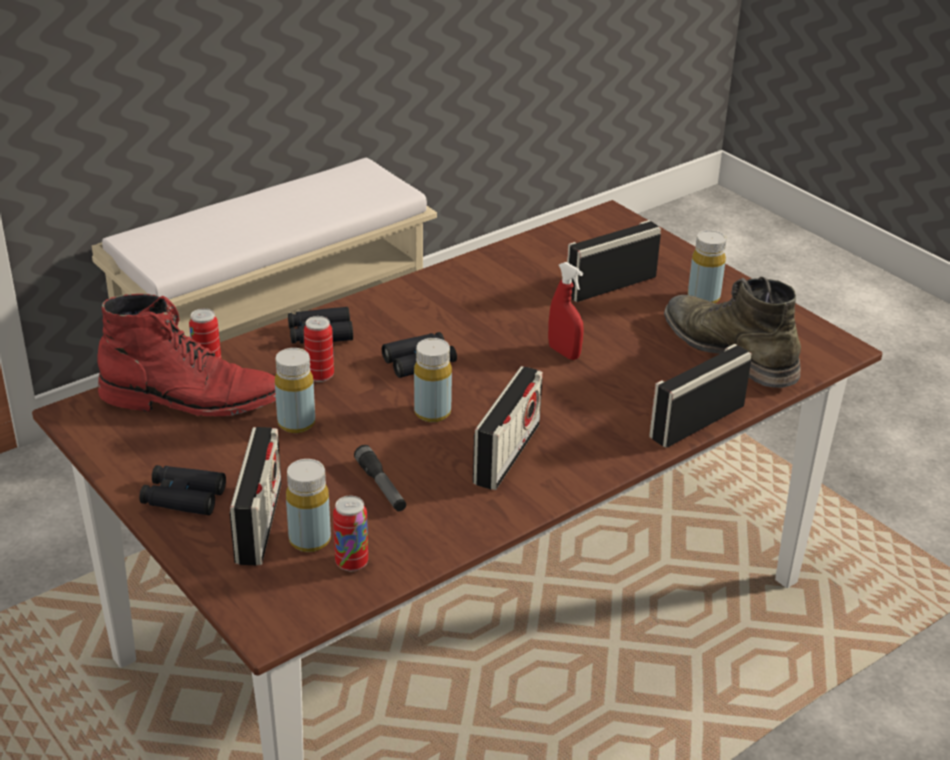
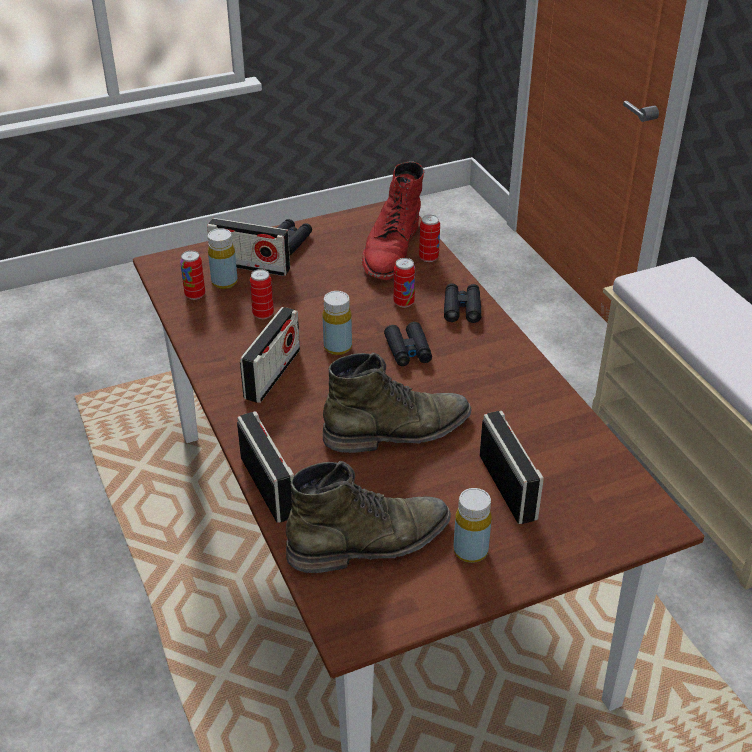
camera: 105 degrees right, 5 degrees up
(296, 423) = (348, 288): yellow bottle -> none
(381, 486) = (263, 314): flashlight -> can
(507, 454) = (272, 374): radio -> radio turned 105 degrees counterclockwise
(564, 352) = (398, 430): red spray bottle -> green boot

